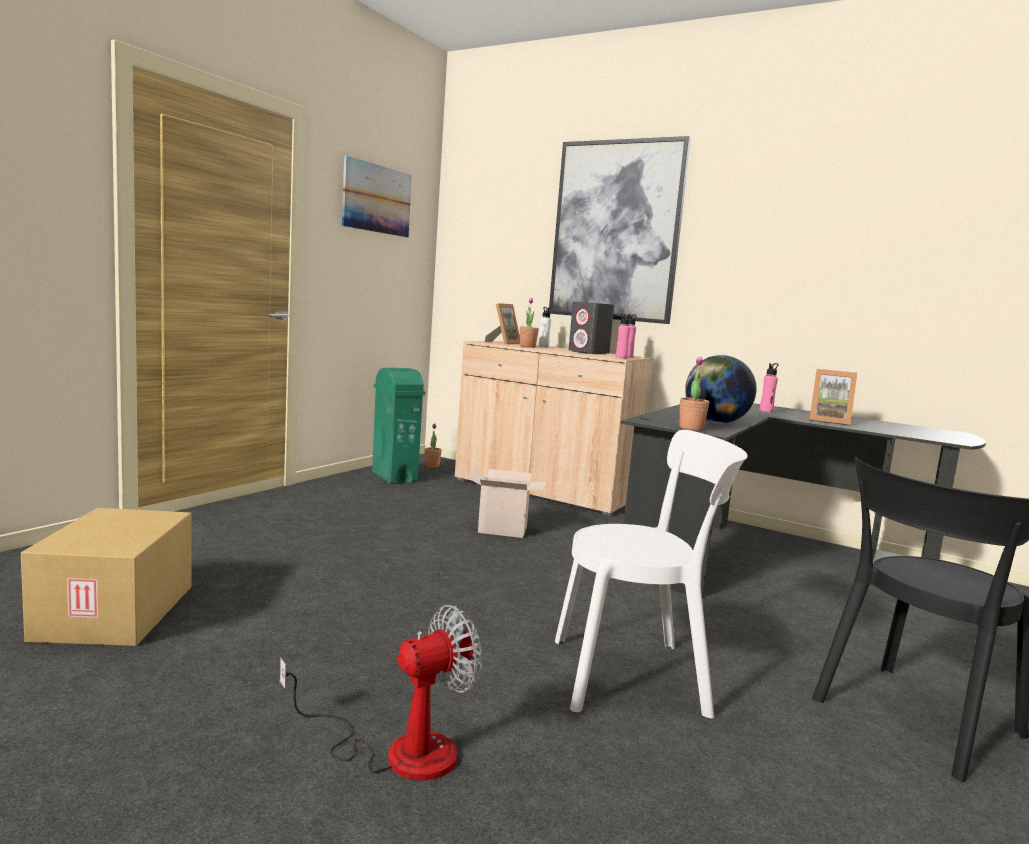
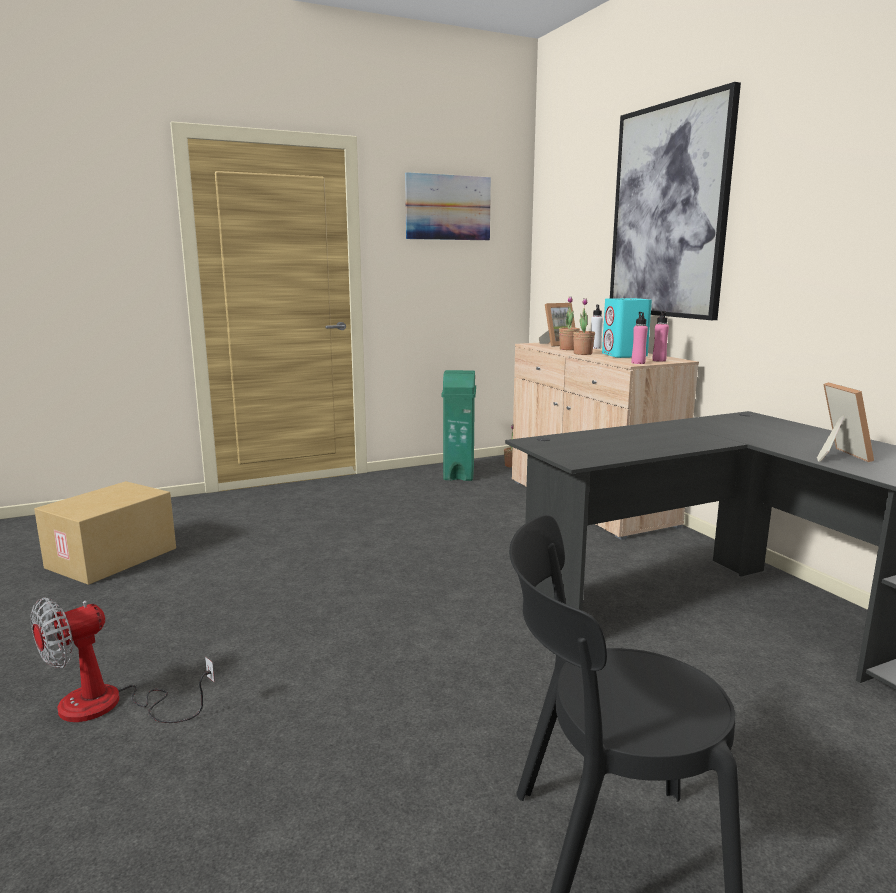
camera: 35 degrees right, 5 degrees up
(398, 750) = (110, 706): fan -> fan turned 135 degrees clockwise
(504, 530) = (480, 539): cardboard box -> none
(589, 352) = (624, 355): grey speaker -> turquoise speaker
(636, 675) = (374, 707): white chair -> none
(691, 428) = (562, 454): potted plant -> potted plant (582, 354)
(715, 422) = (626, 448): globe -> none
(766, 411) = (774, 435): pink bottle -> none
(828, 421) = (836, 455): picture frame -> picture frame turned 150 degrees counterclockwise

